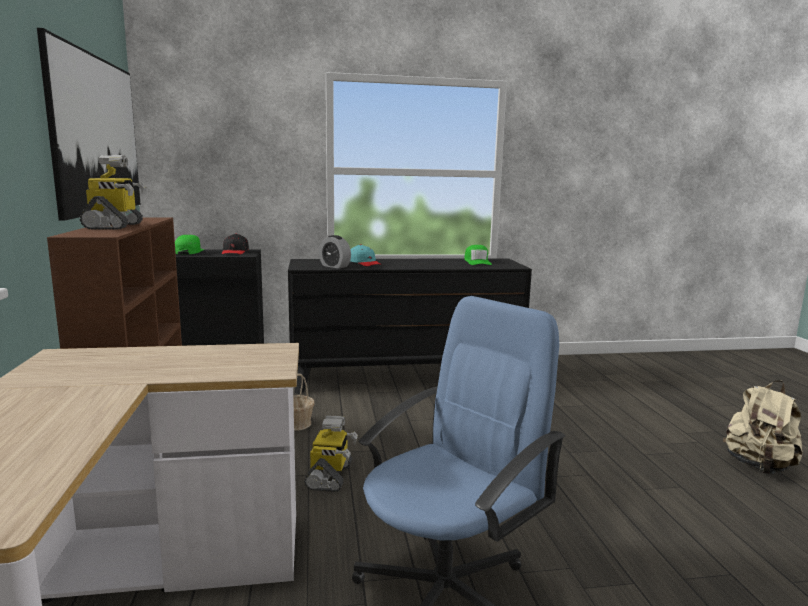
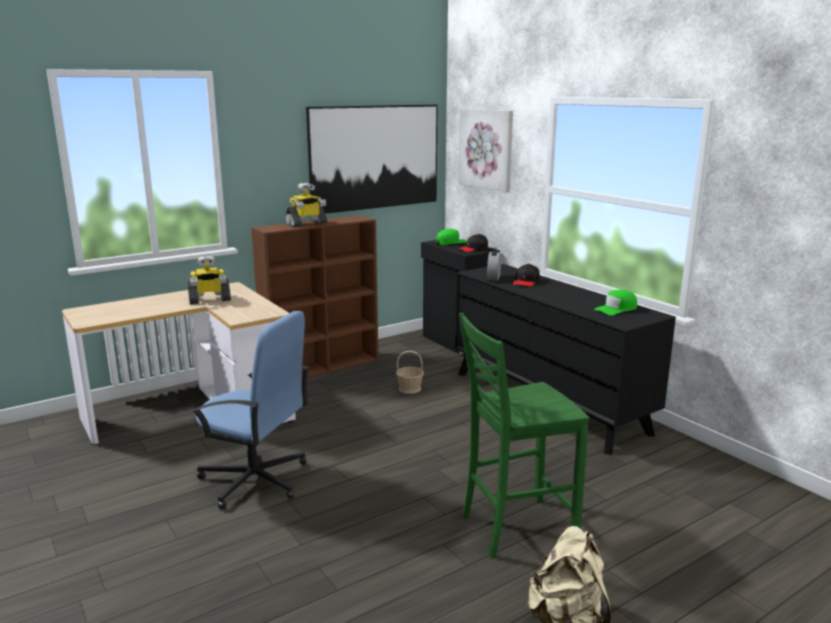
camera: 65 degrees right, 5 degrees up
(222, 132) = (486, 149): none -> picture
(330, 476) = (350, 418): toy robot -> toy robot (209, 300)
(365, 263) = (526, 282): turquoise cap -> black cap
(620, 449) = (515, 527): none -> green chair

